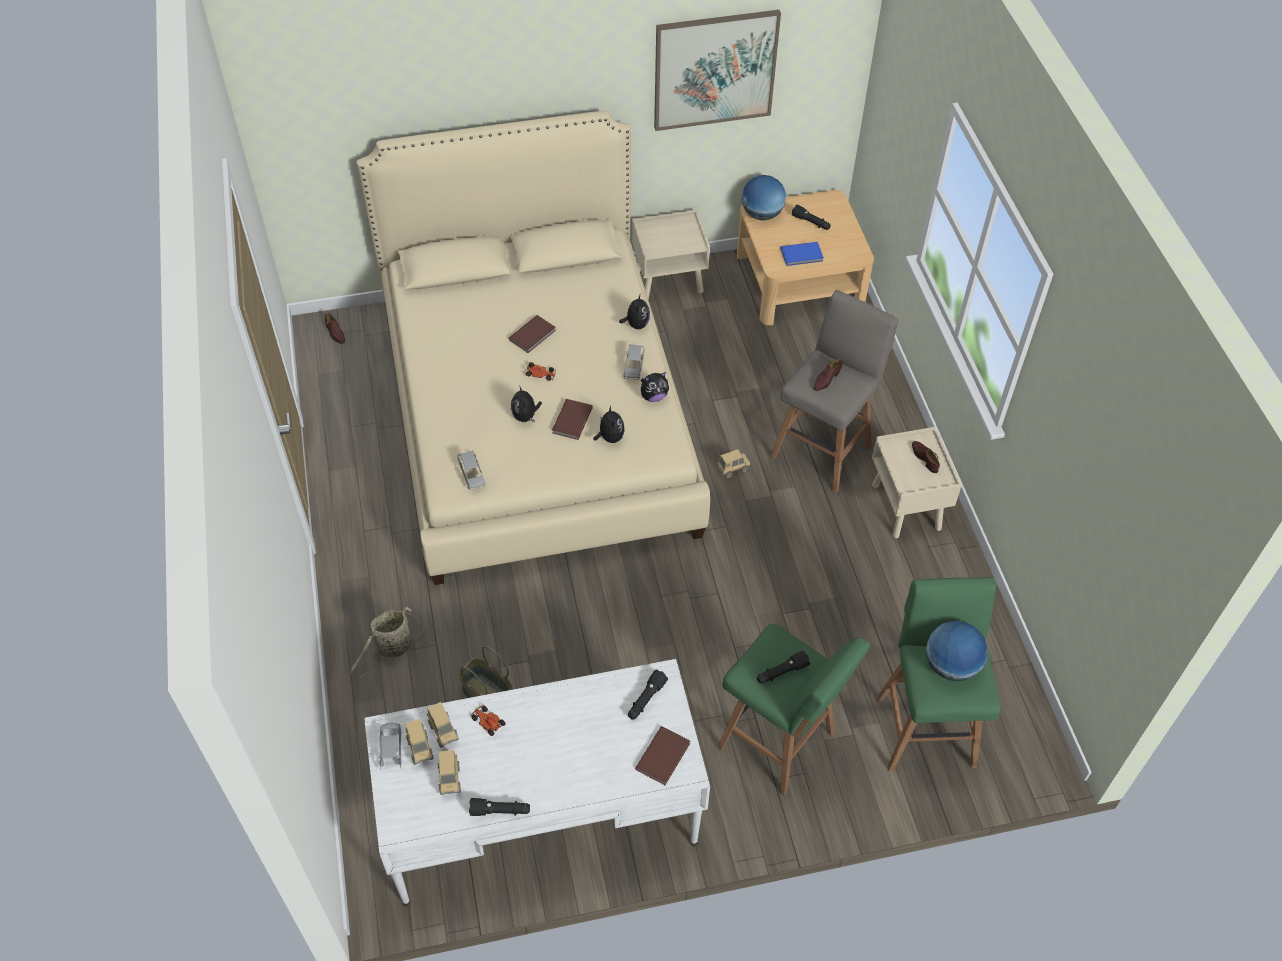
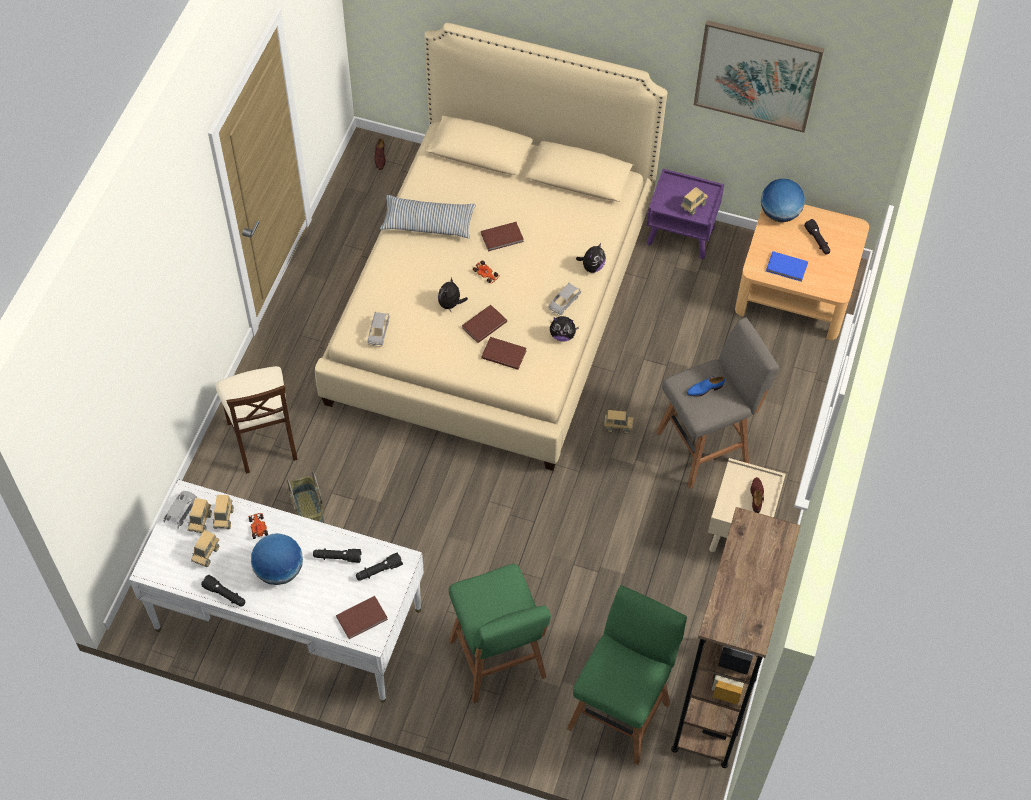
camera: 30 degrees right, 5 degrees up
(392, 649) = (263, 439): basket -> beige chair
(450, 353) = (428, 223): none -> pillow
(610, 437) = (503, 353): plush toy -> brown book
(669, 282) = (681, 236): beige nightstand -> purple nightstand
(682, 239) = (693, 206): none -> toy truck
(781, 672) = (493, 604): black flashlight -> black flashlight (337, 557)
(826, 379) = (704, 389): brown shoe -> blue shoe
(951, 665) = (626, 668): globe -> globe (279, 570)
(999, 670) = (715, 701): none -> brown bookcase

